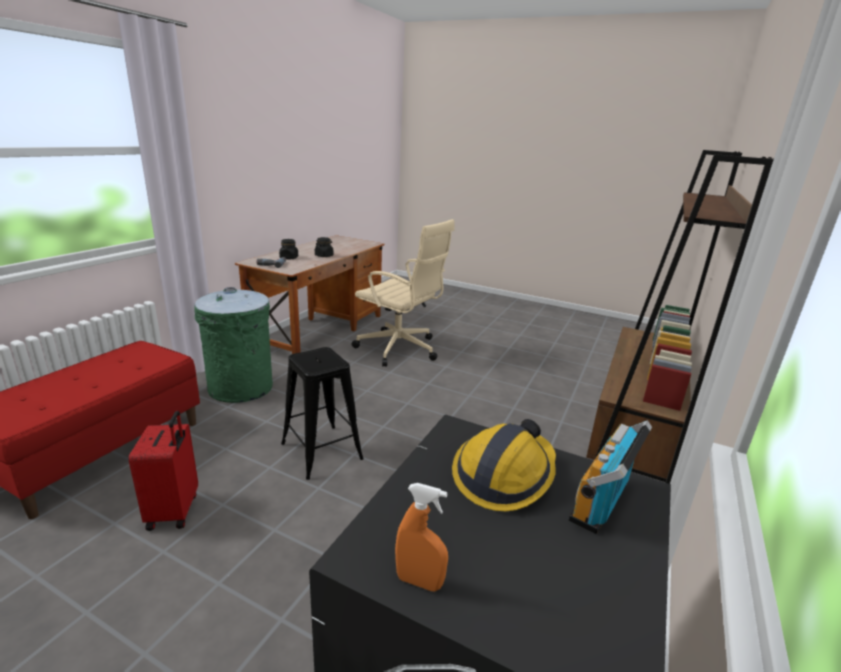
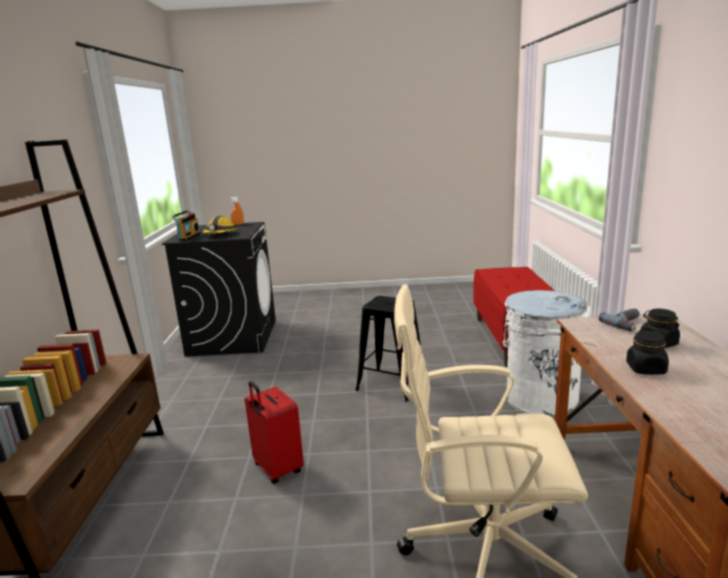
camera: 155 degrees right, 5 degrees down
(175, 511) = (424, 338): red suitcase -> red suitcase (277, 469)
(240, 388) = (541, 399): green trash can -> white trash can

